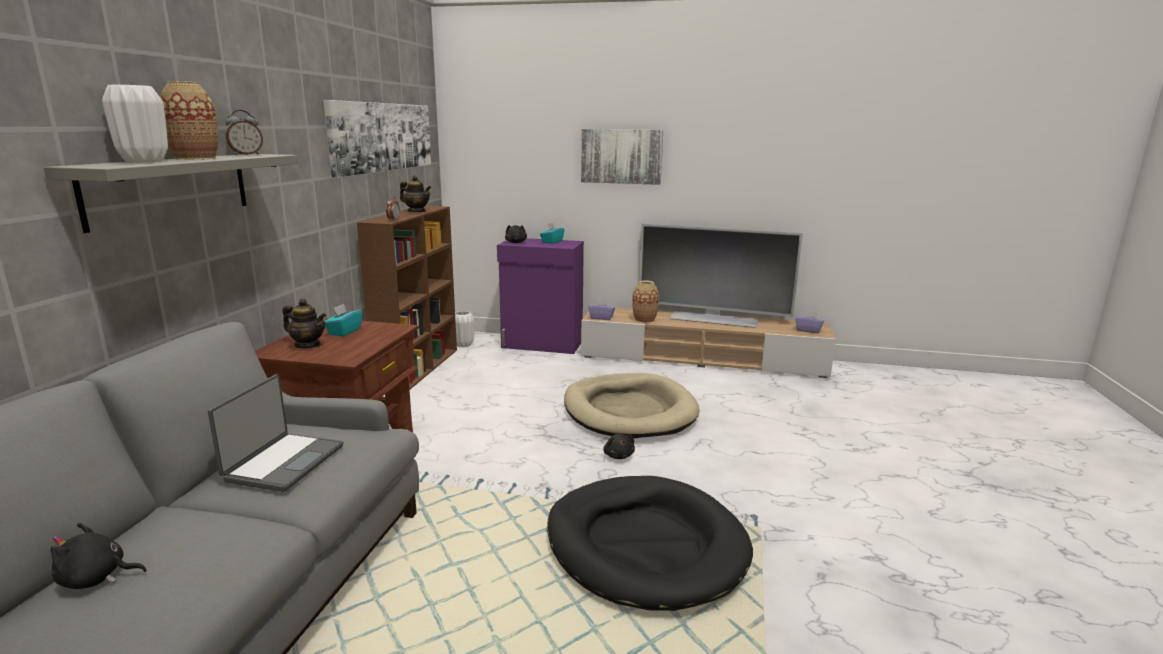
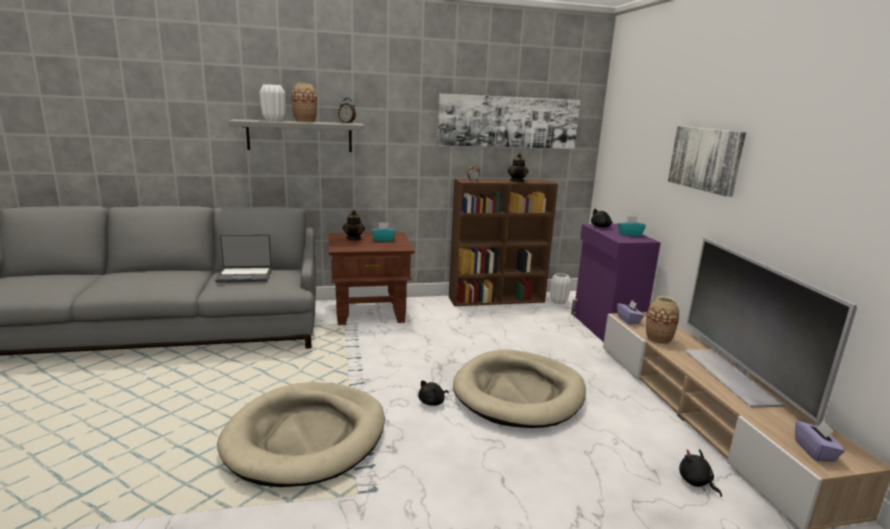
camera: 65 degrees right, 0 degrees up
(96, 578) = (145, 273): black plush toy -> black plush toy (696, 482)
(645, 546) = (307, 437): black dog bed -> beige dog bed

